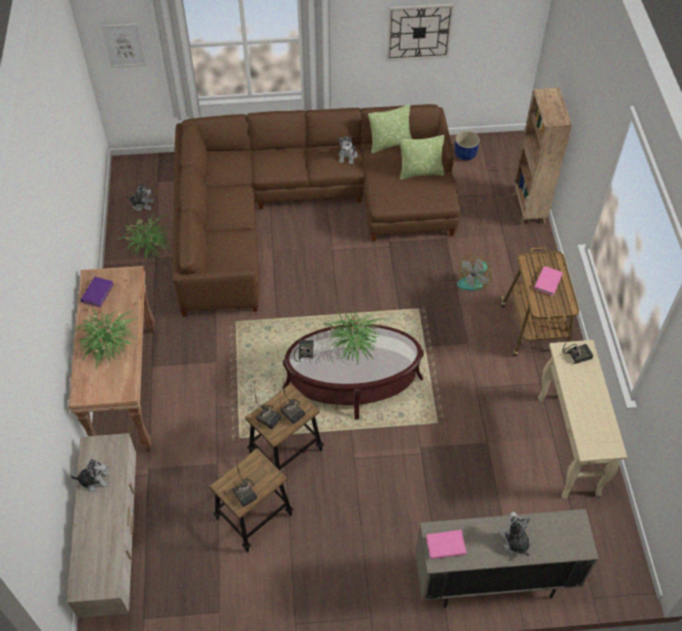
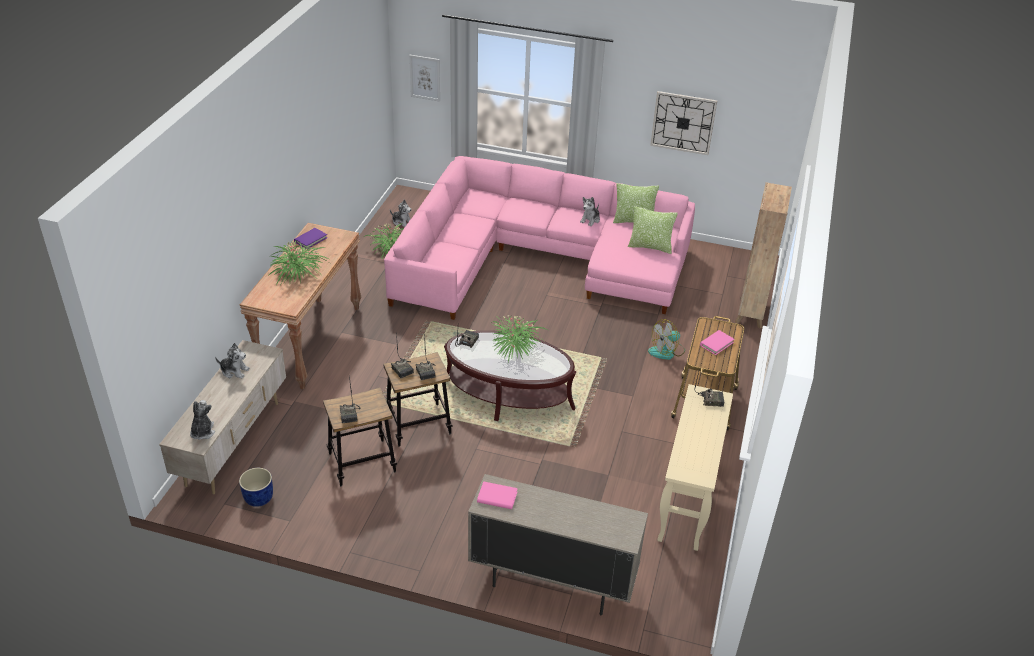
camera: 20 degrees right, 15 degrees down
(301, 208) = (536, 259): brown sofa -> pink sofa
(465, 154) = (712, 259): blue planter -> blue planter (259, 498)
(515, 541) = (564, 515): plush toy -> plush toy (202, 432)

